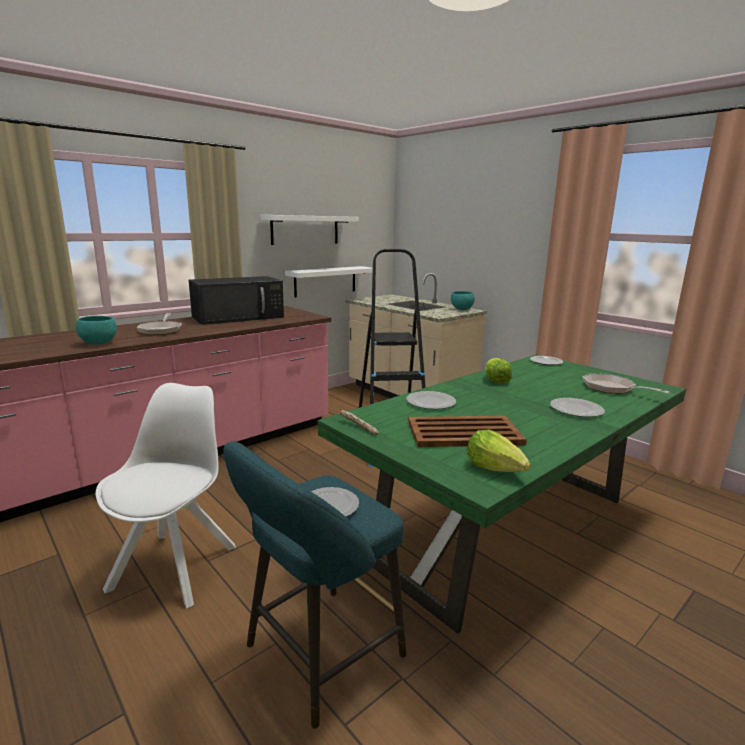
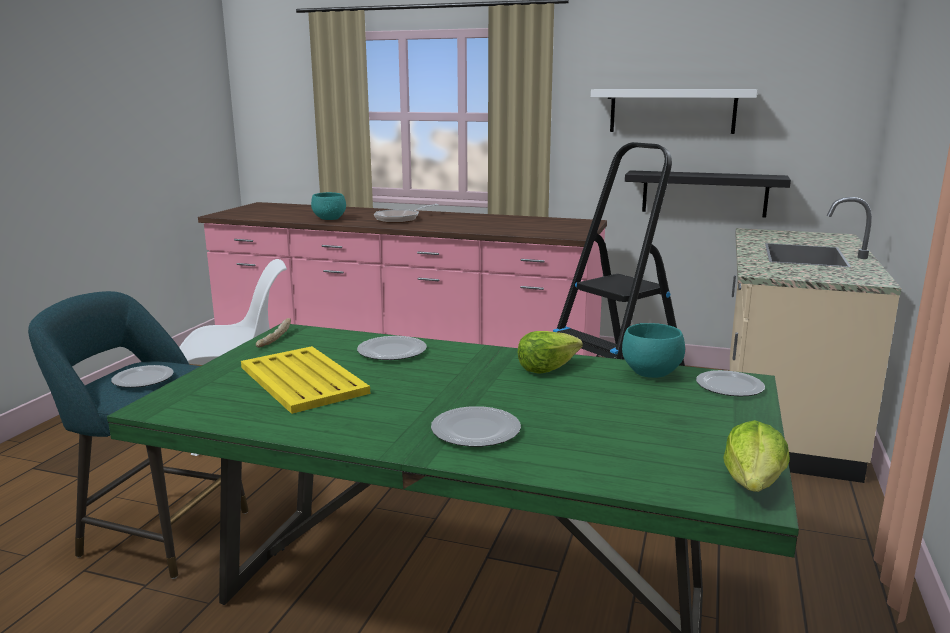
camera: 60 degrees right, 0 degrees up
(239, 317) = (505, 221): black microwave -> none
(325, 281) = (704, 193): white shelf -> black shelf
(461, 309) = (857, 275): turquoise bowl -> turquoise bowl (649, 373)
(465, 433) = (303, 380): brown tray -> yellow tray
(495, 468) = (206, 407): lettuce -> lettuce (754, 483)
(612, 388) = (649, 450): frying pan -> none

